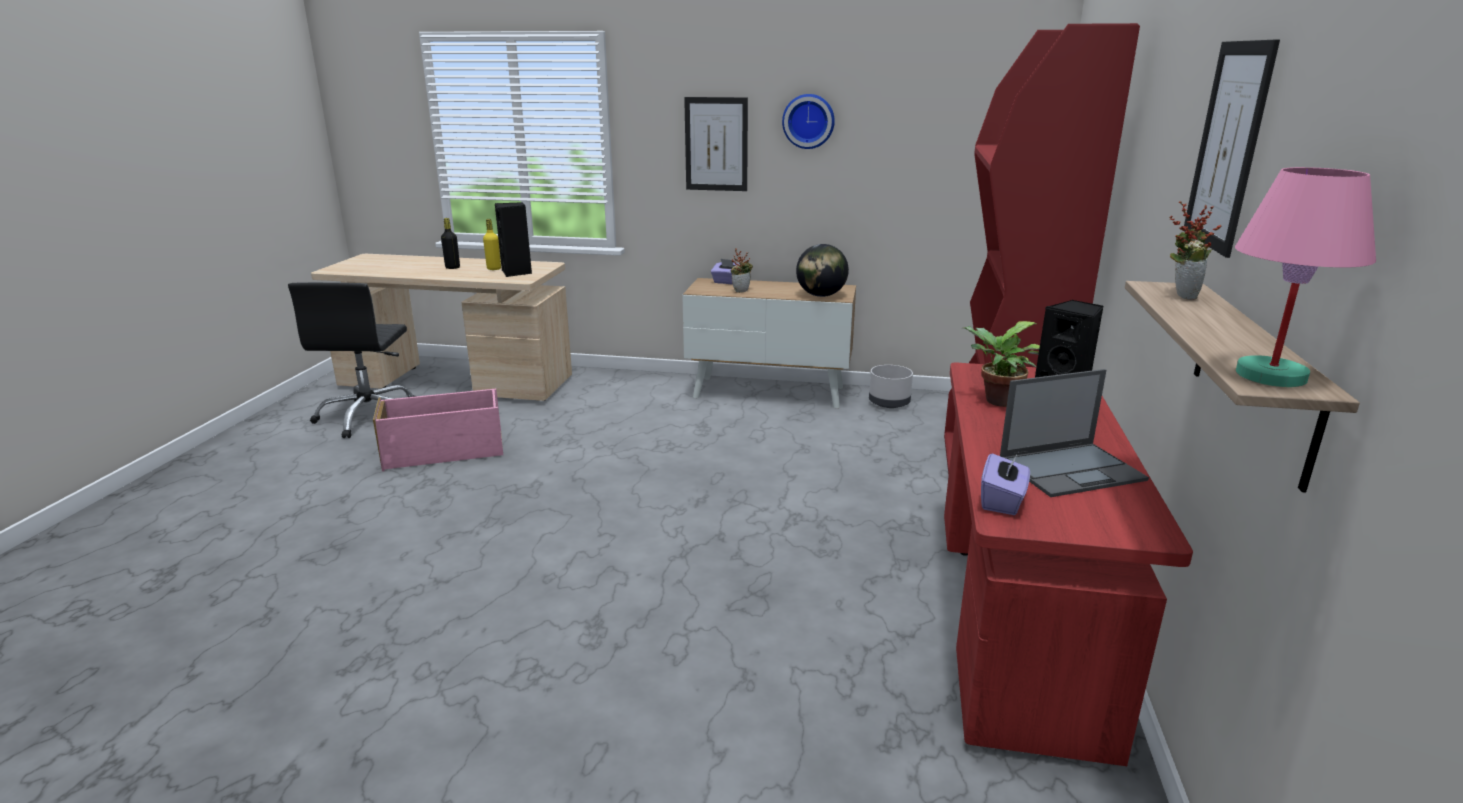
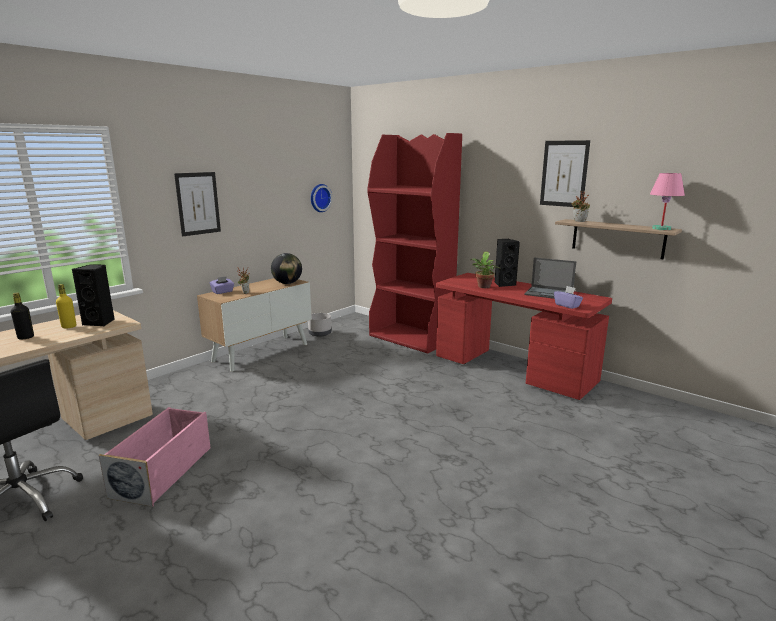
camera: 60 degrees left, 5 degrees down
(808, 121) = (249, 184): wall clock -> wall clock (319, 198)
(1072, 469) = (549, 293): laptop -> laptop turned 105 degrees clockwise

